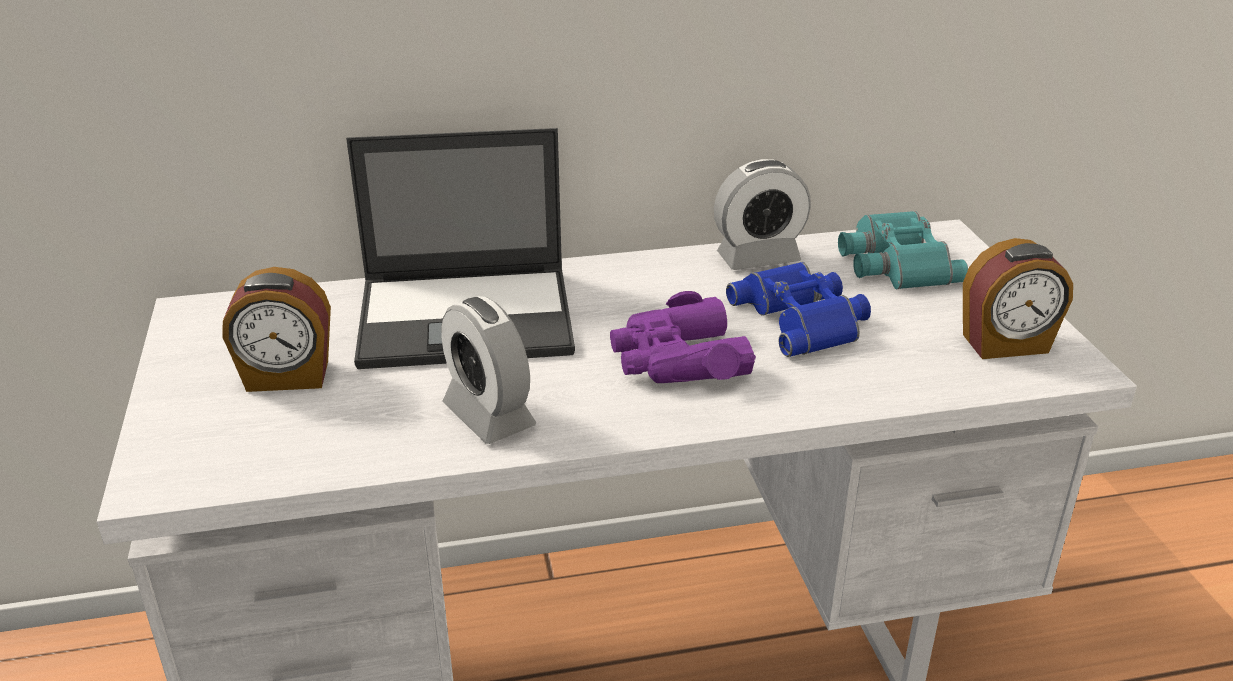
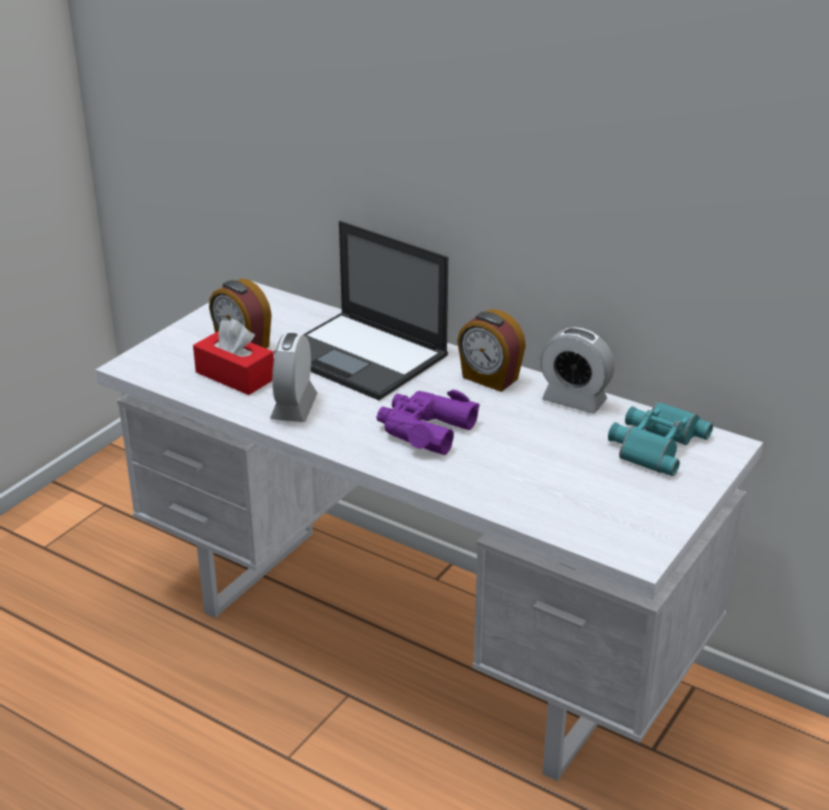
camera: 45 degrees right, 0 degrees up
(342, 418) = (235, 376): none -> red tissue box
(803, 319) = (531, 445): blue binoculars -> none
(1006, 345) = (621, 521): alarm clock -> alarm clock (489, 379)

